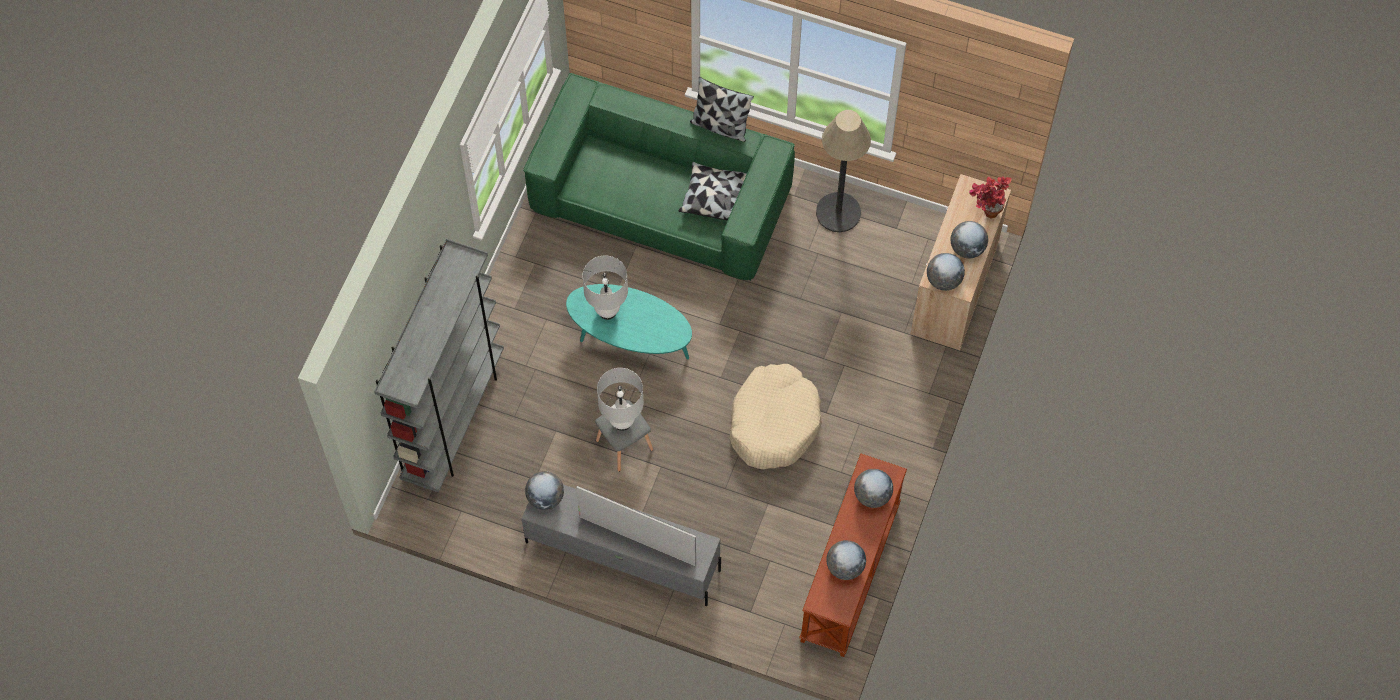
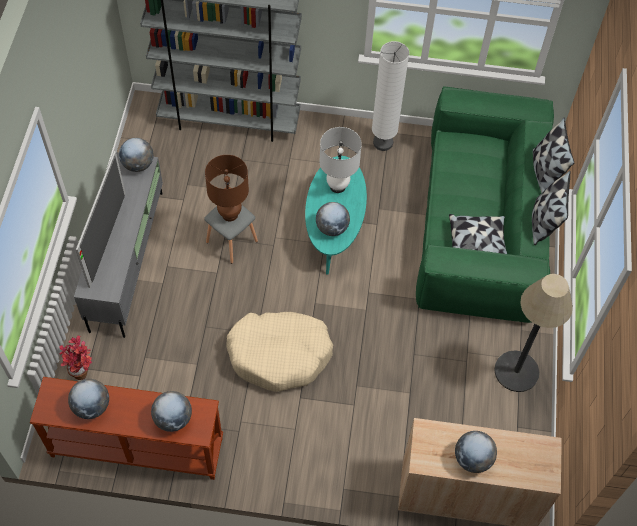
camera: 75 degrees right, 5 degrees down
(529, 265) = (383, 143): none -> white floor lamp
(622, 422) = (230, 214): white table lamp -> brown table lamp
(660, 106) = (545, 172): none -> pillow
(943, 280) = (427, 441): globe -> globe (332, 228)
(986, 211) = (524, 471): potted plant -> potted plant (82, 370)

